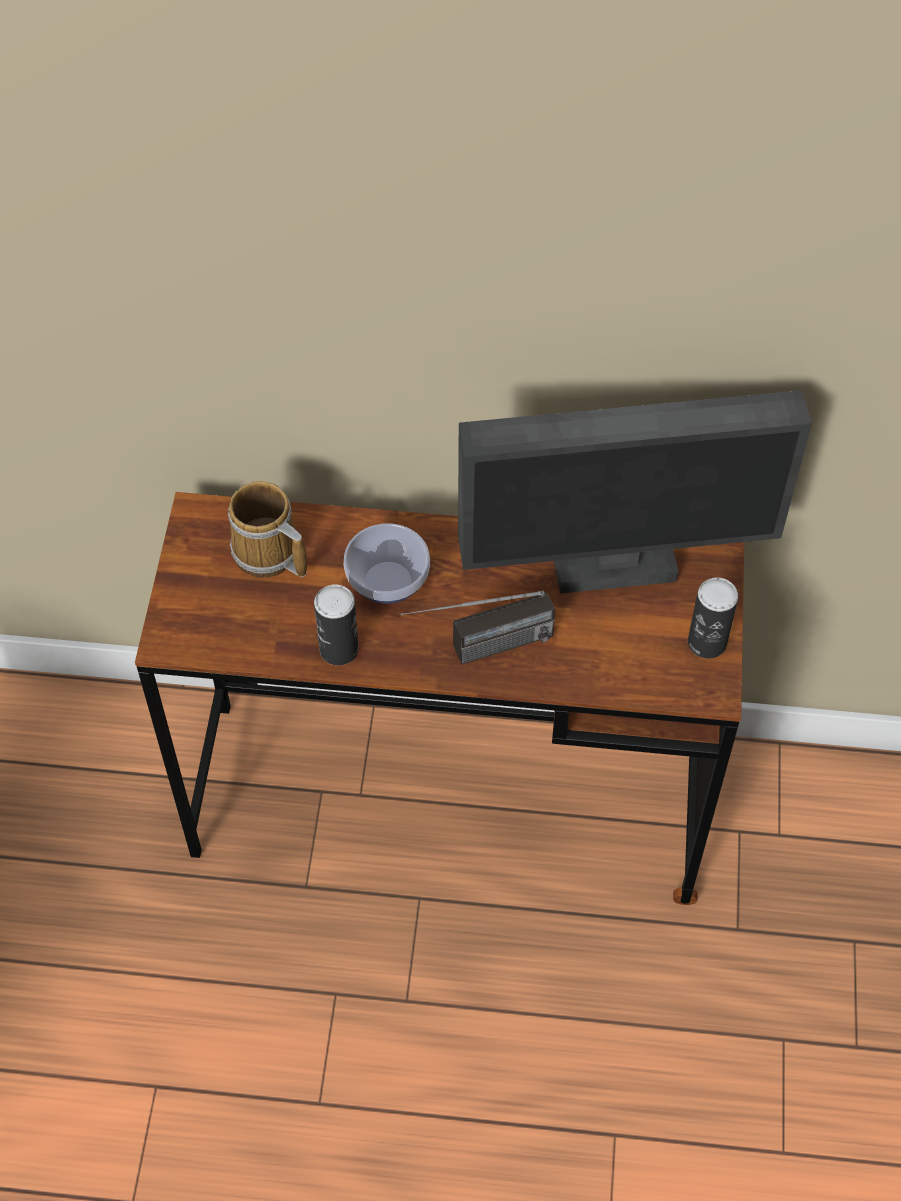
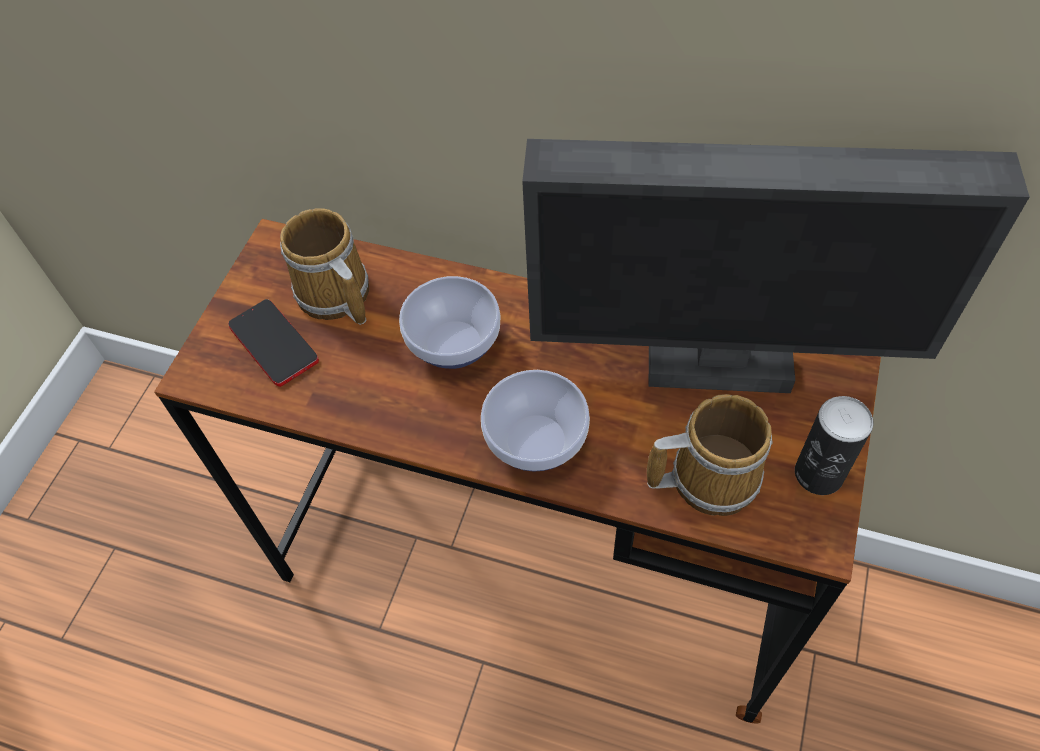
camera: 15 degrees right, 0 degrees up
(228, 605) = (274, 343): none -> phone
(339, 649) = (378, 412): can -> none
(478, 651) = (538, 440): radio -> bowl
(621, 657) = (707, 476): none -> mug

